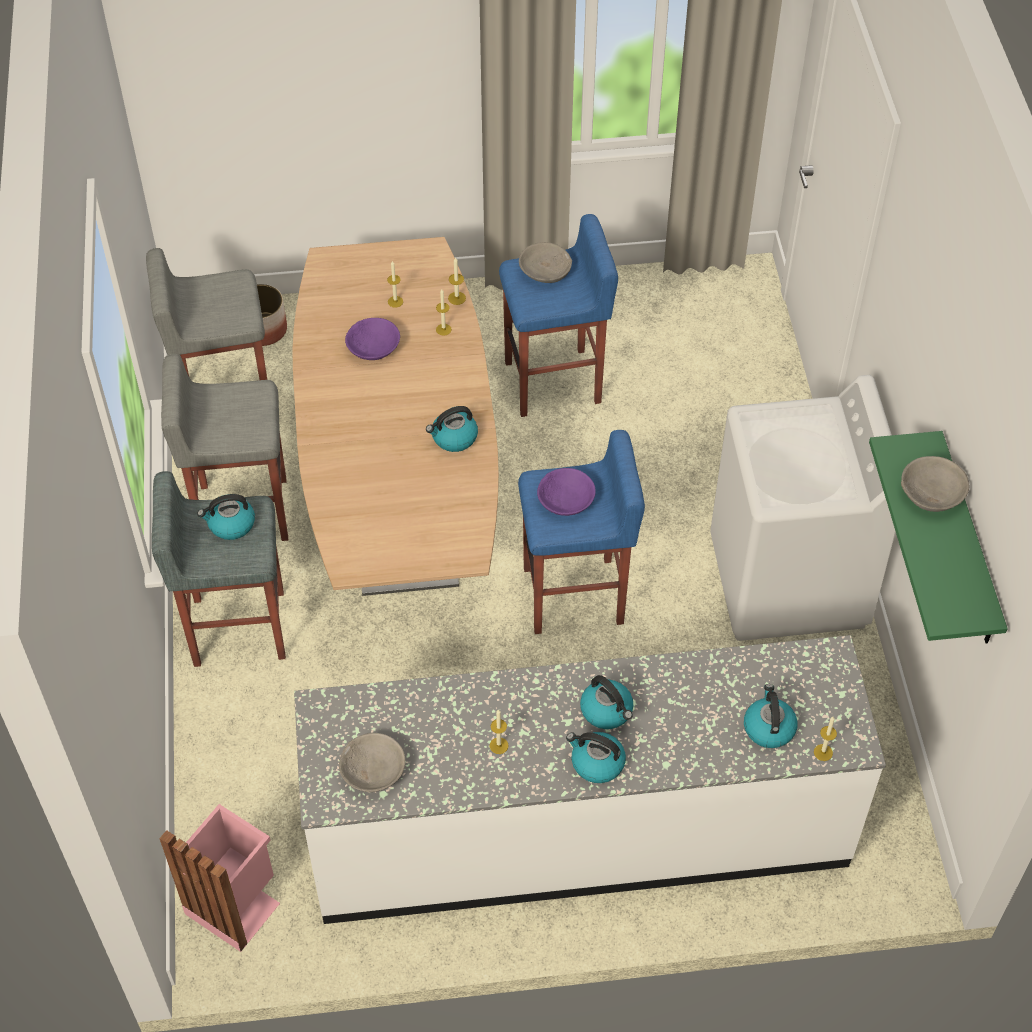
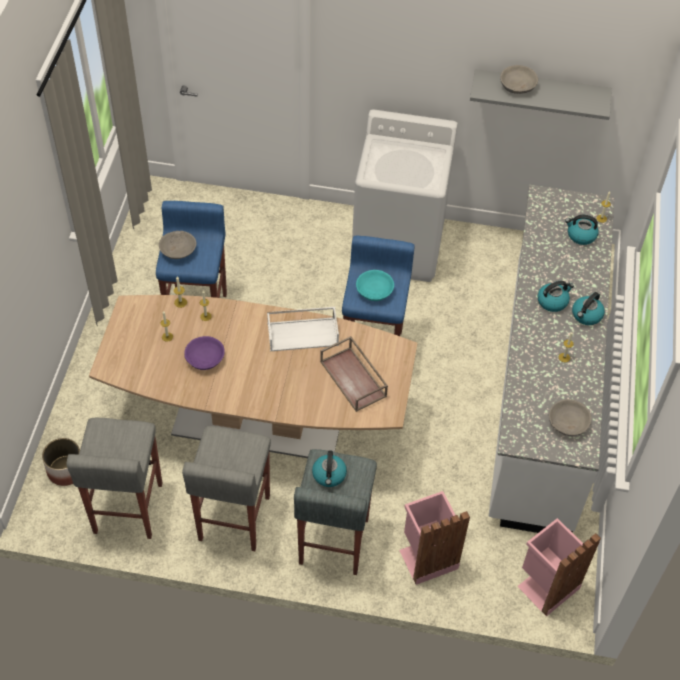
camera: 75 degrees left, 0 degrees up
(242, 743) = (427, 557): none -> pink trash can
(395, 513) = (354, 379): none -> brown tray
(454, 438) = (303, 333): kettle -> white tray
(565, 501) = (374, 291): purple bowl -> turquoise bowl
(967, 543) = (540, 91): green shelf -> grey shelf

